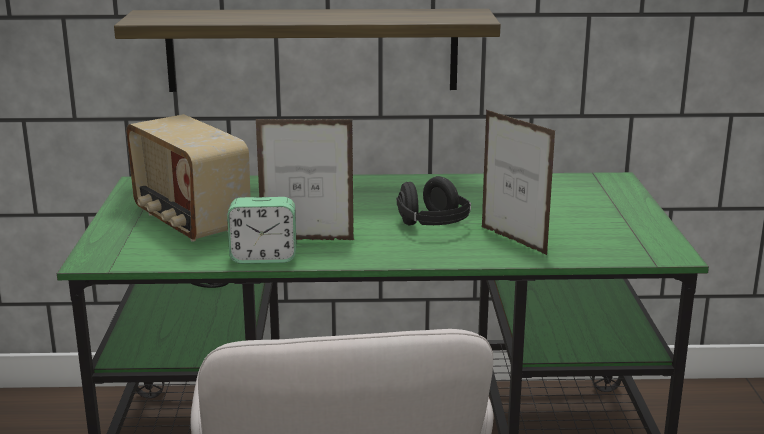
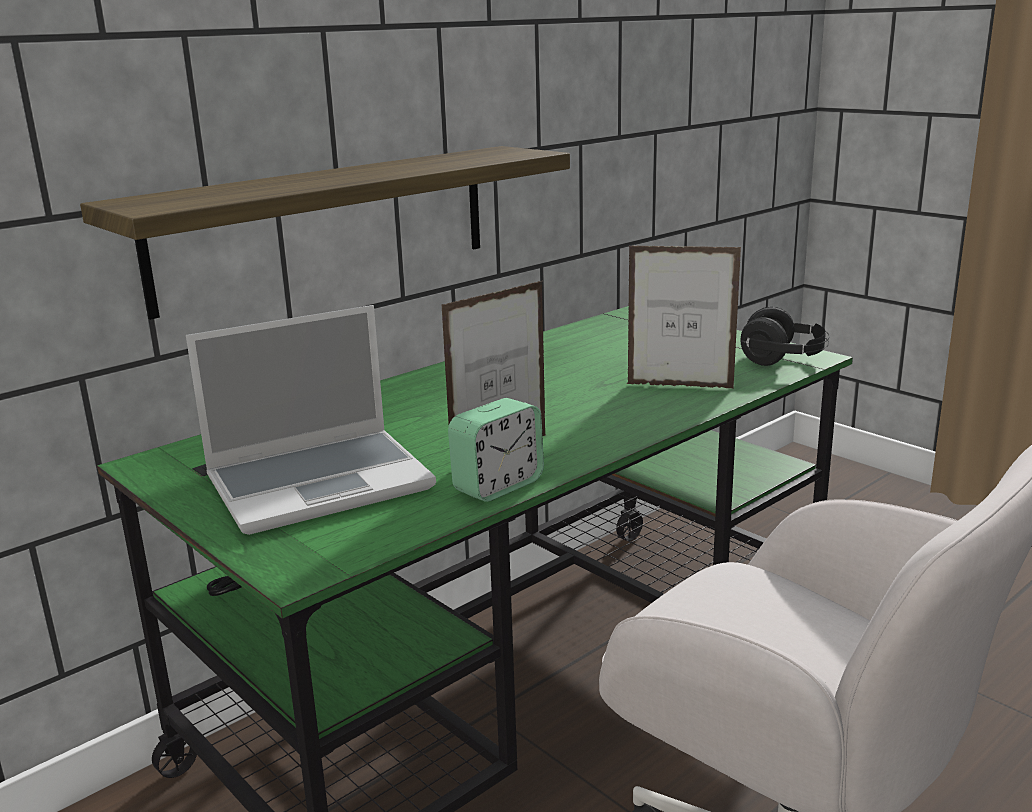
camera: 40 degrees left, 0 degrees up
(189, 222) = (321, 482): radio -> laptop
(432, 226) = (585, 397): black headphones -> black headphones (783, 360)

